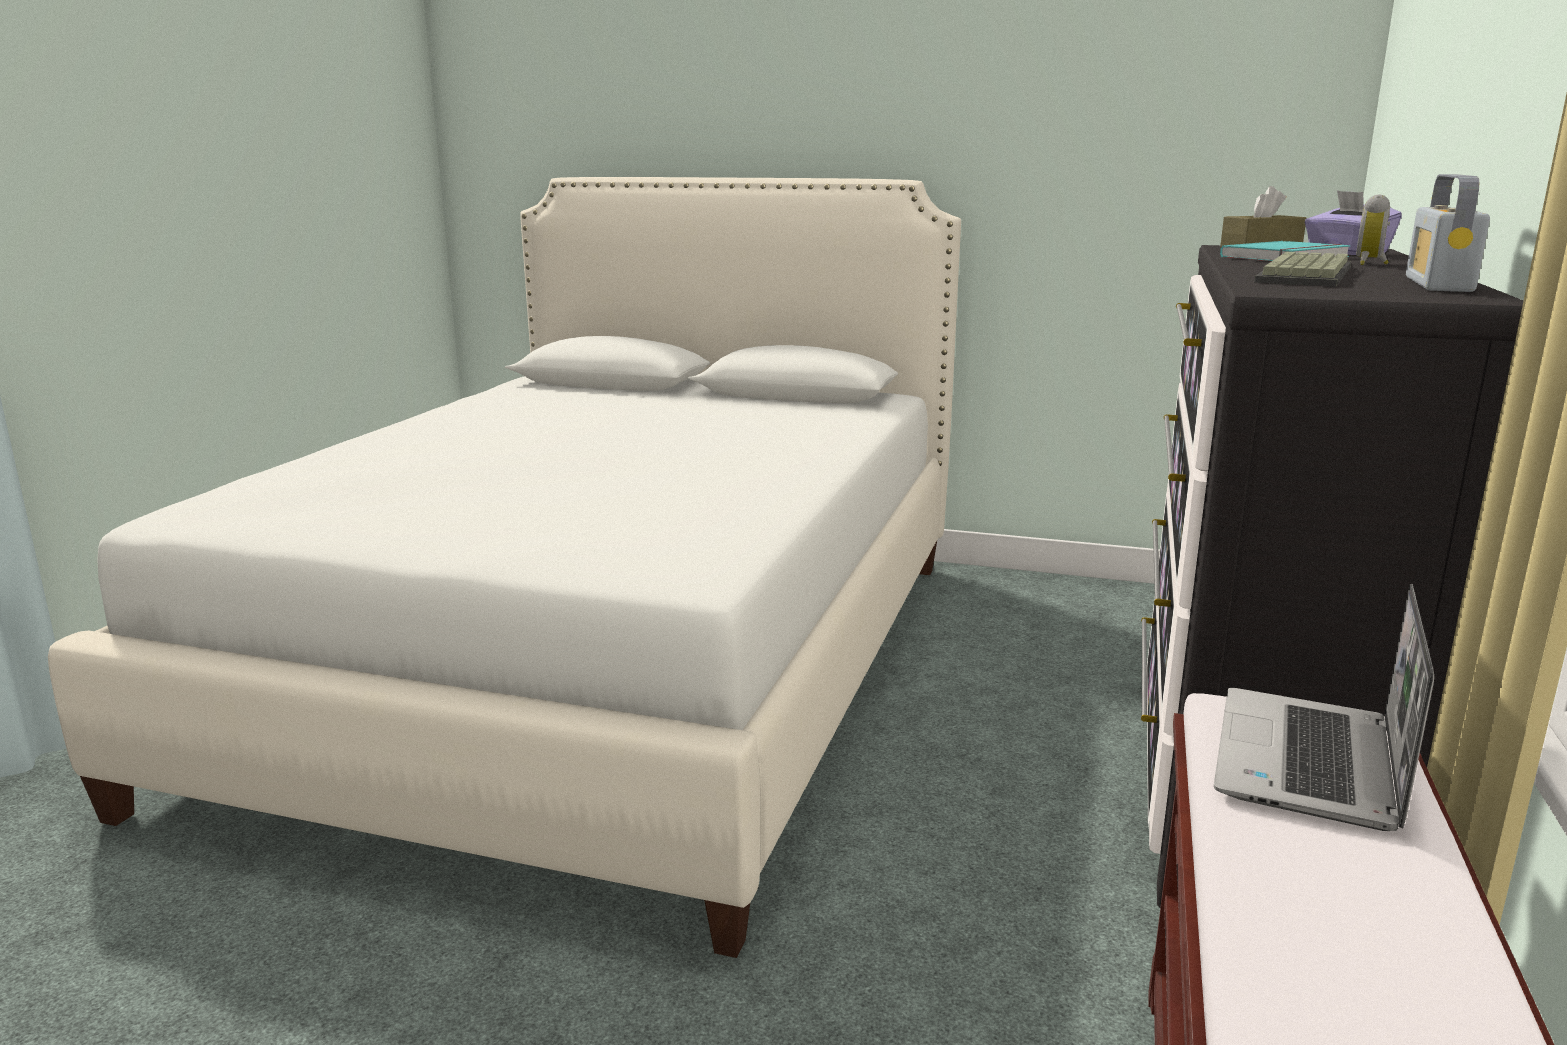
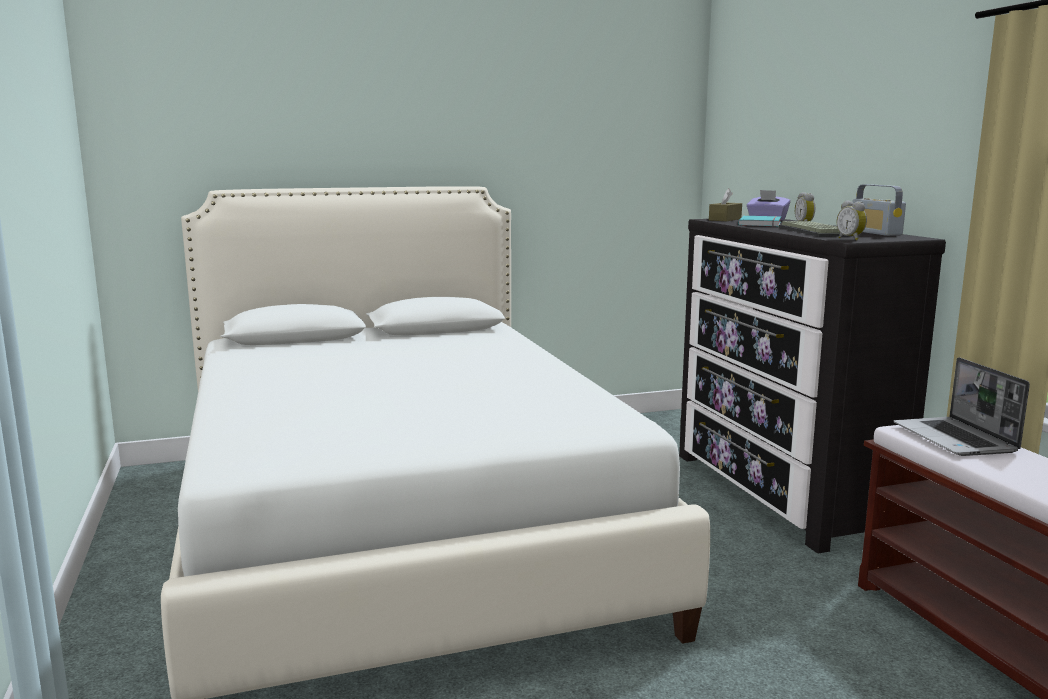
camera: 35 degrees left, 5 degrees down
(1295, 290) = (851, 239): none -> alarm clock

